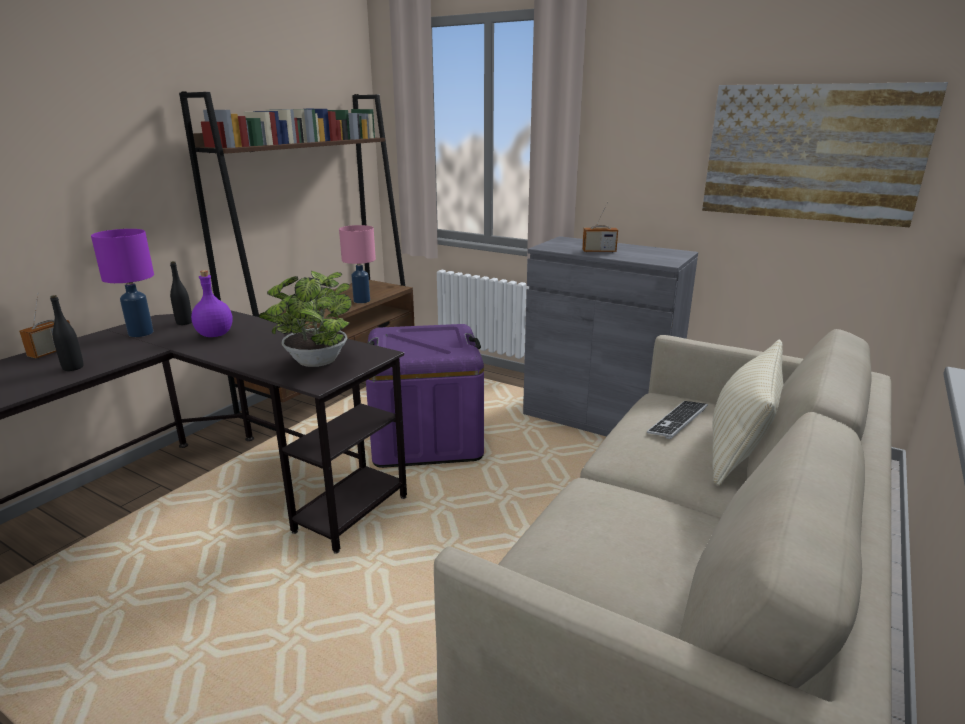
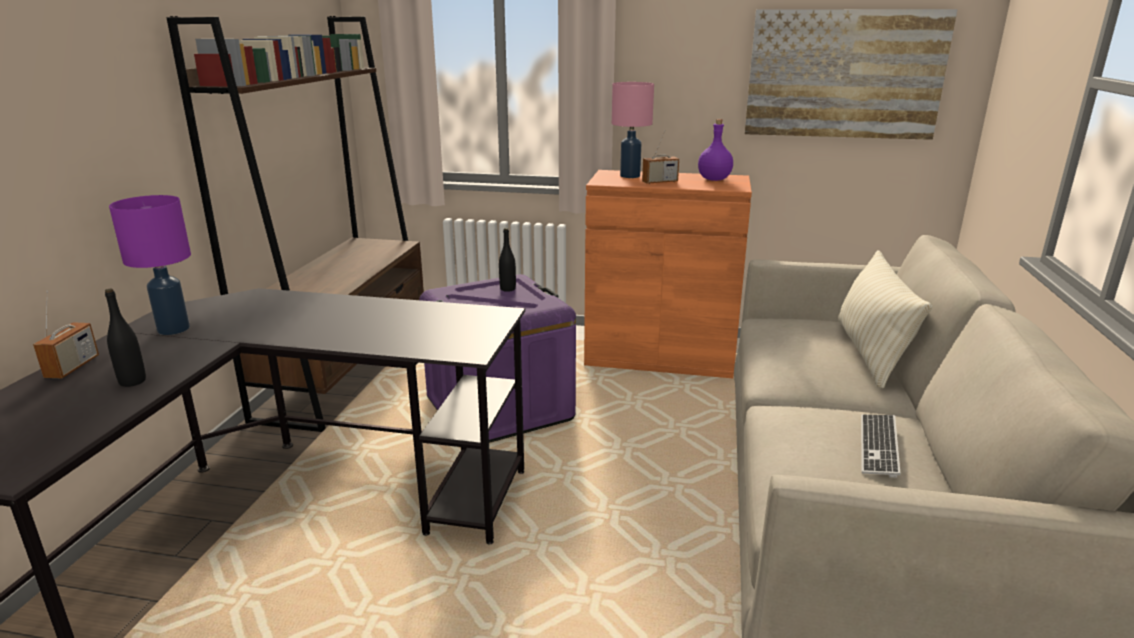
camera: 20 degrees left, 0 degrees up
(184, 323) = (218, 310): black bottle -> black bottle (508, 289)
(214, 335) = (278, 319): purple bottle -> purple bottle (714, 179)
(315, 364) = (442, 333): potted plant -> none
(362, 300) = (375, 262): pink table lamp -> pink table lamp (630, 176)
(598, 417) = (660, 357): grey cabinet -> orange cabinet
(677, 420) = (803, 339): keyboard -> keyboard (878, 446)

